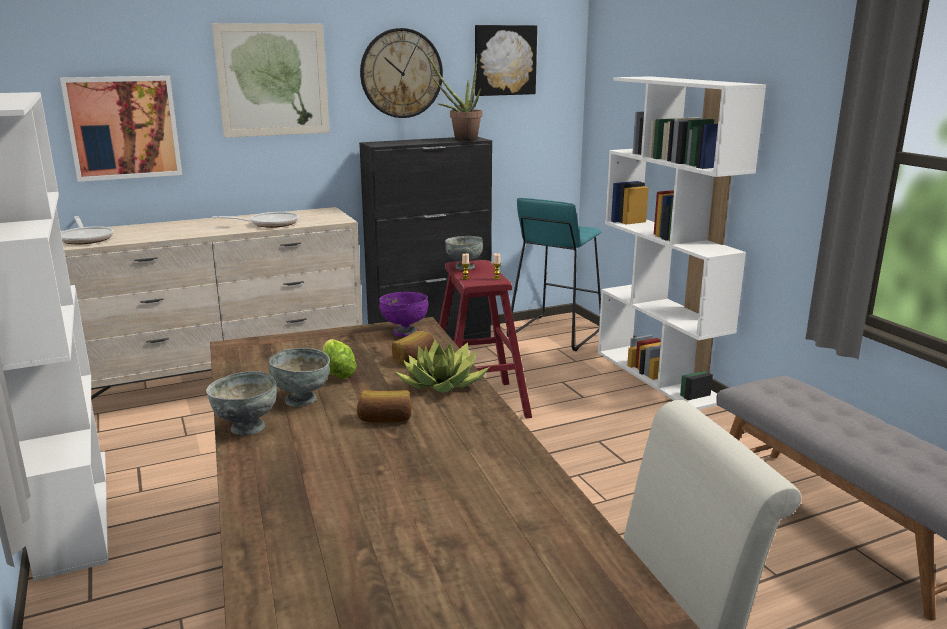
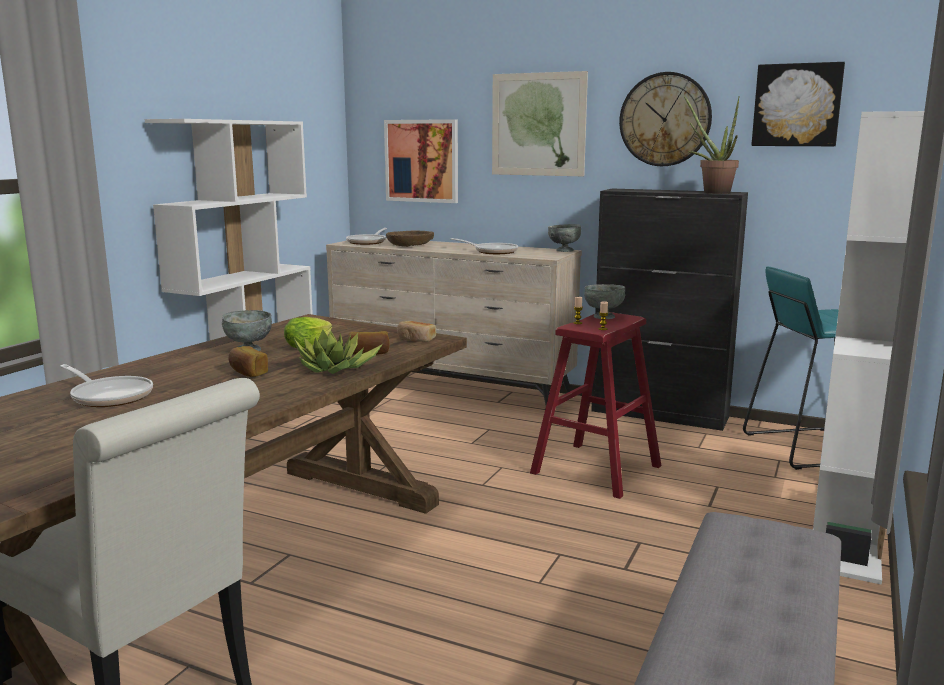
camera: 50 degrees right, 5 degrees down
(150, 232) = (409, 245): none -> brown bowl
(247, 428) = (188, 352): grey bowl -> grey bowl (564, 250)
(350, 504) = (109, 396): none -> frying pan
(404, 332) = (416, 339): purple bowl -> bread

